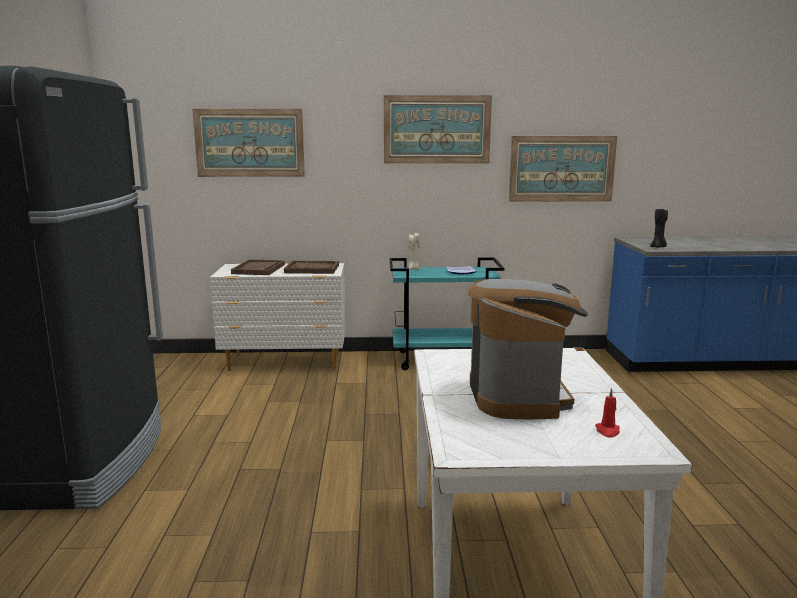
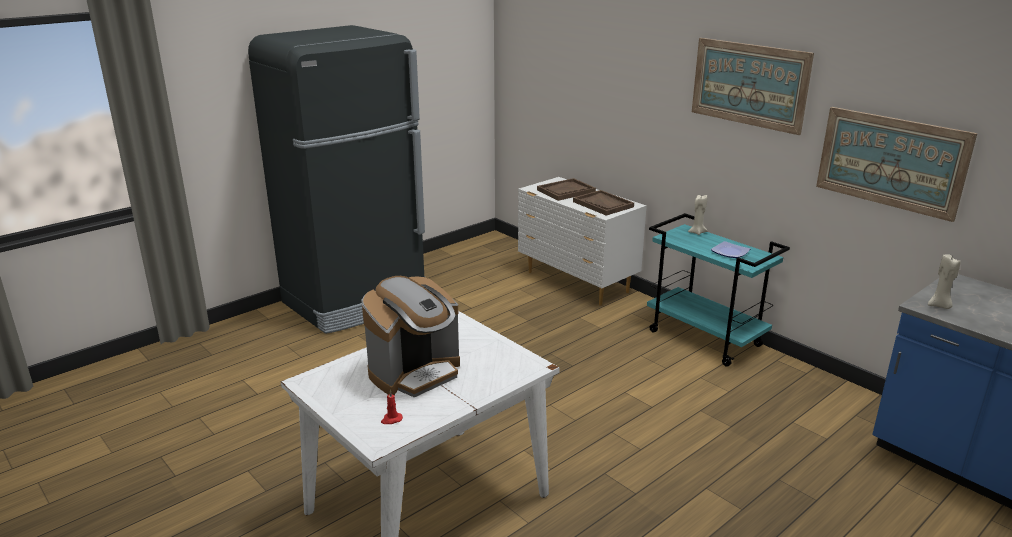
camera: 50 degrees right, 10 degrees up
(249, 143) = (586, 69): picture -> none
(658, 247) = (939, 306): black candle -> beige candle

